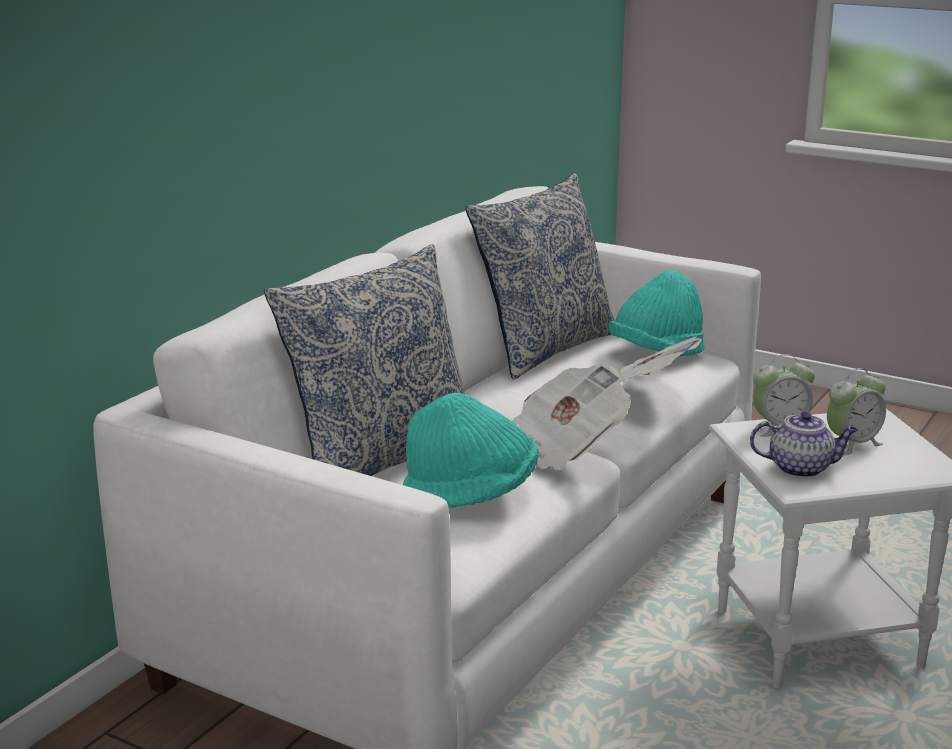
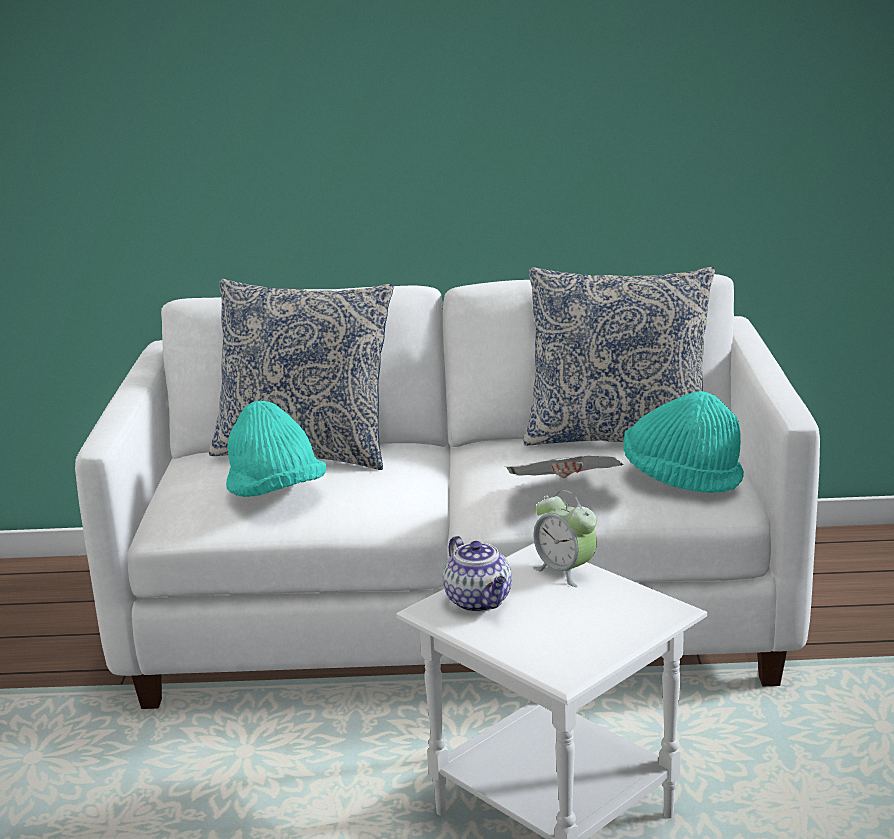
camera: 60 degrees right, 0 degrees up
(561, 449) = (396, 500): newspaper -> none
(852, 444) = (573, 613): alarm clock -> none

